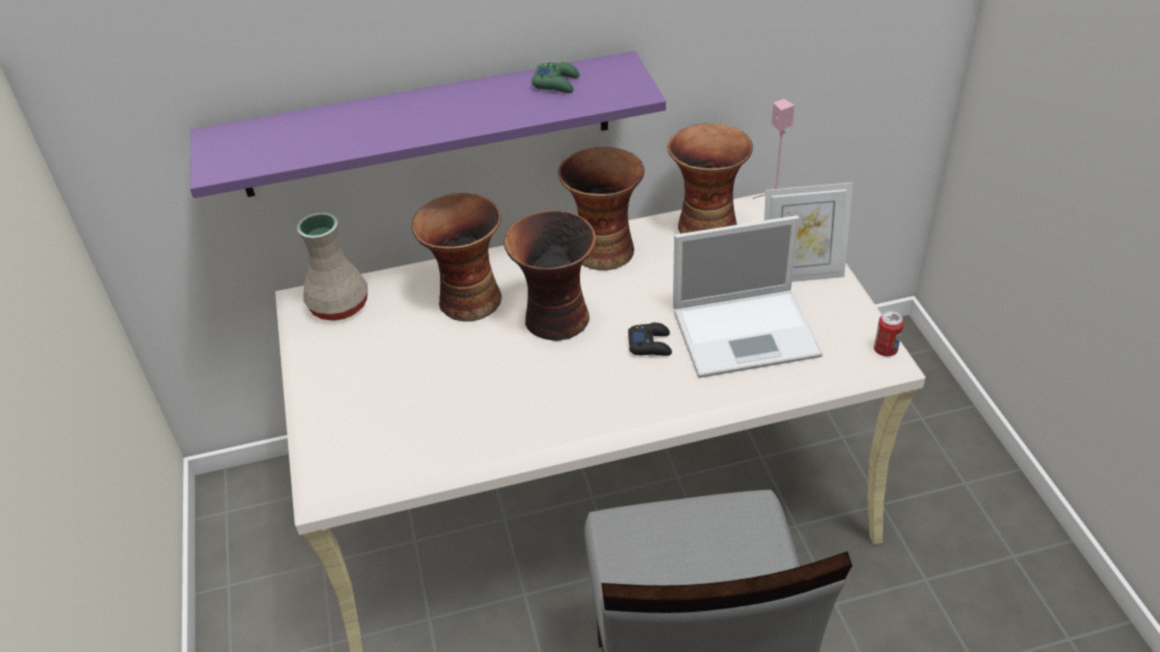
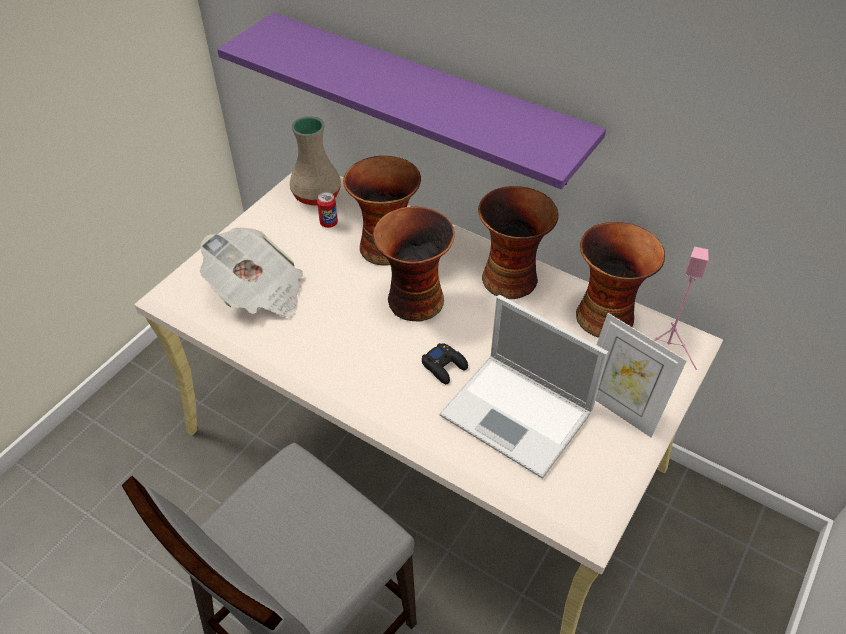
camera: 45 degrees right, 5 degrees up
(412, 416) = (258, 292): none -> newspaper
(556, 83) = (510, 117): green game controller -> none
(885, 350) = (597, 518): can -> can (328, 223)

